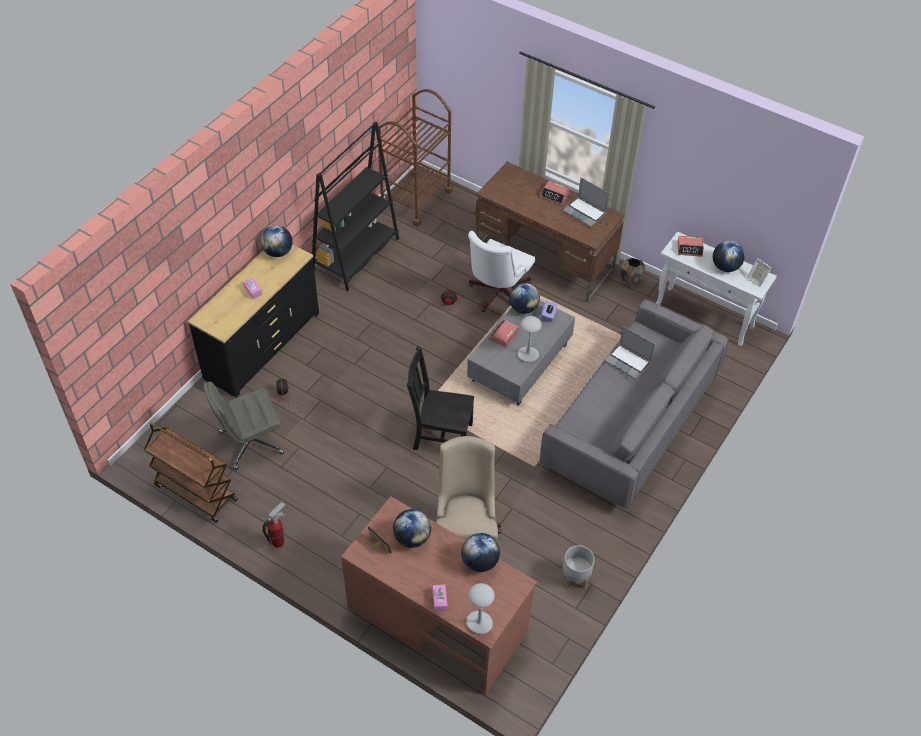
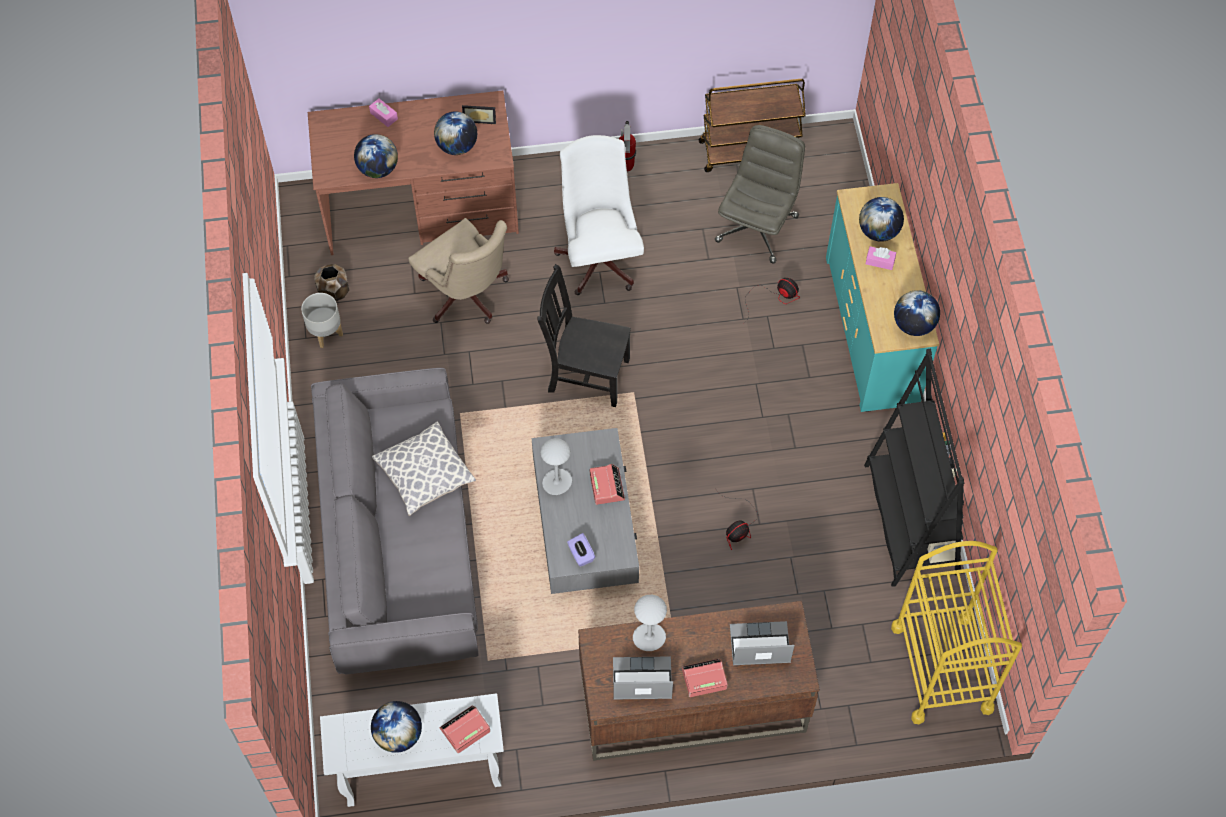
camera: 140 degrees right, 10 degrees up
(262, 345) = (872, 330): black dresser -> turquoise dresser
(415, 199) = (941, 668): brown cart -> yellow cart
(440, 435) = (585, 374): black chair -> black chair turned 135 degrees counterclockwise
(479, 623) = (333, 122): grey table lamp -> grey table lamp (649, 638)
(497, 295) = (696, 598): white office chair -> white office chair (599, 256)
(523, 308) = (618, 542): globe -> globe (878, 231)
(600, 403) = (425, 475): none -> pillow
(628, 362) = (435, 553): laptop -> laptop (759, 645)
(631, 278) = (559, 762): brown planter -> brown planter (334, 292)
(756, 279) = (346, 744): picture frame -> none

